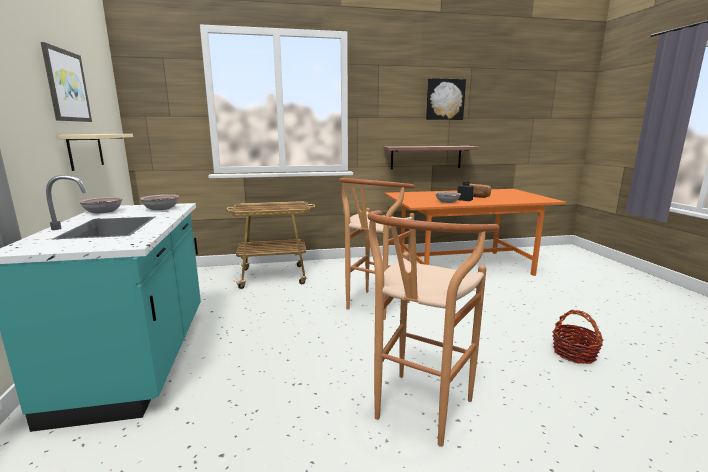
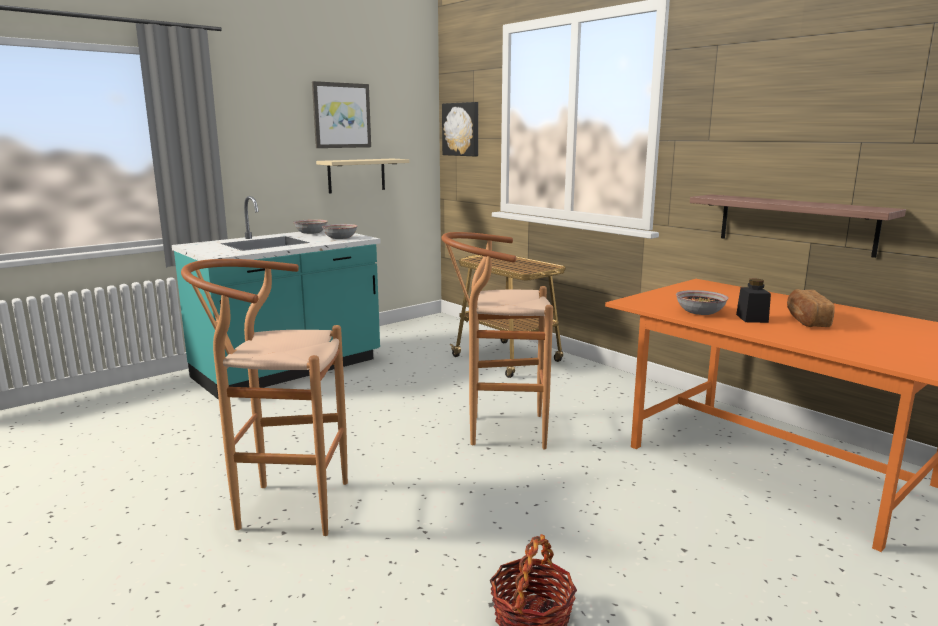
camera: 60 degrees right, 0 degrees up
(444, 99) = (849, 103): picture -> picture (461, 129)

